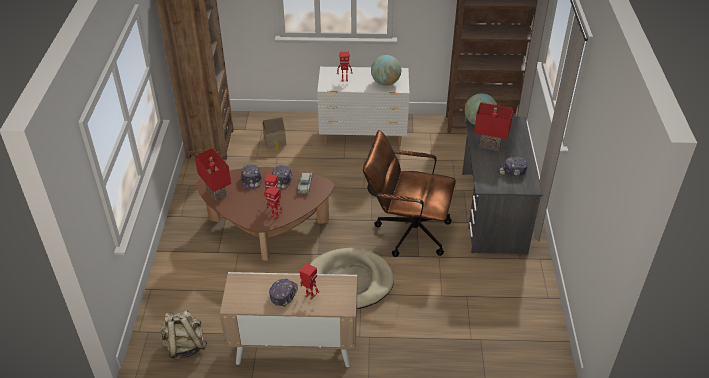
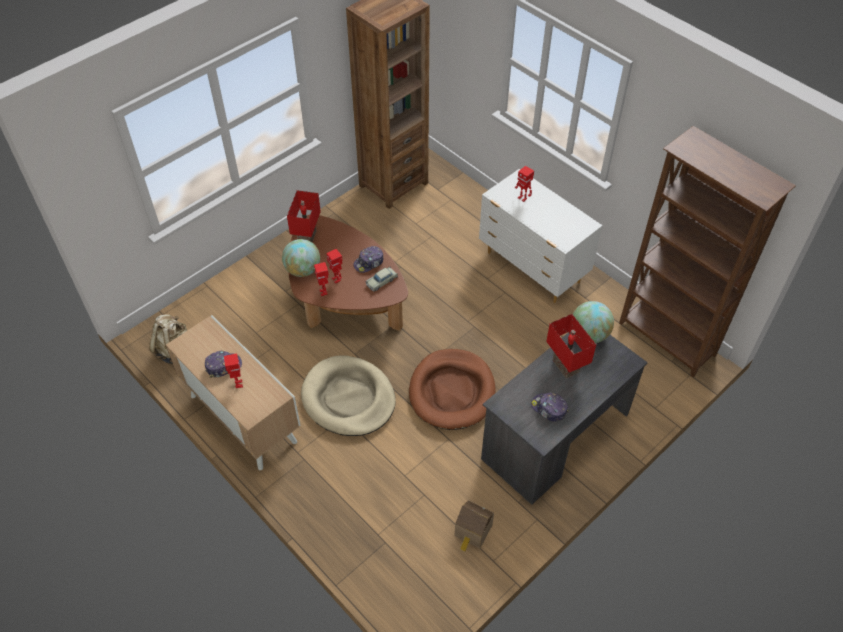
camera: 45 degrees right, 10 degrees up
(251, 180) = (347, 244): cap -> none
(275, 142) = (448, 219): toy house -> toy house (472, 532)
(385, 83) = (557, 227): globe -> globe (303, 270)
(406, 231) = (452, 391): brown office chair -> brown dog bed

